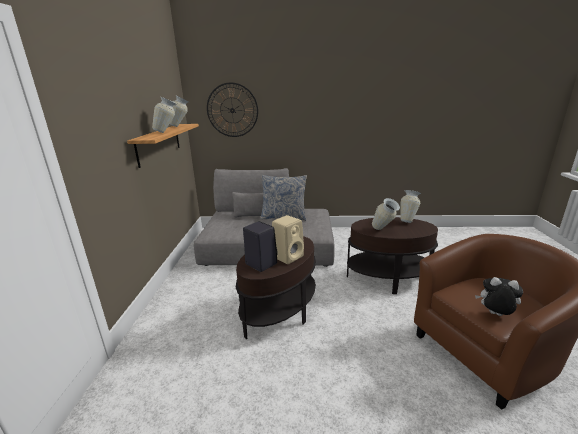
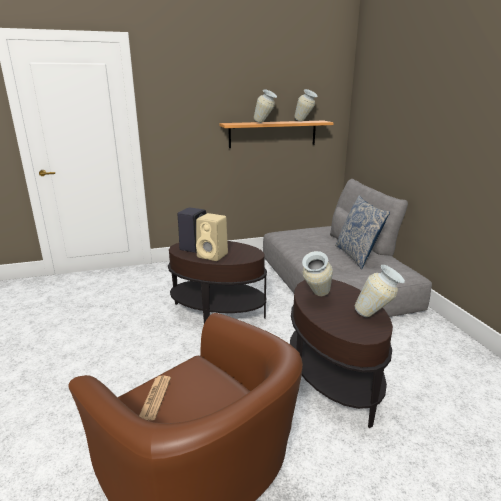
camera: 70 degrees right, 0 degrees up
(232, 110) = (379, 112): wall clock -> none
(494, 314) = (155, 398): plush toy -> newspaper

